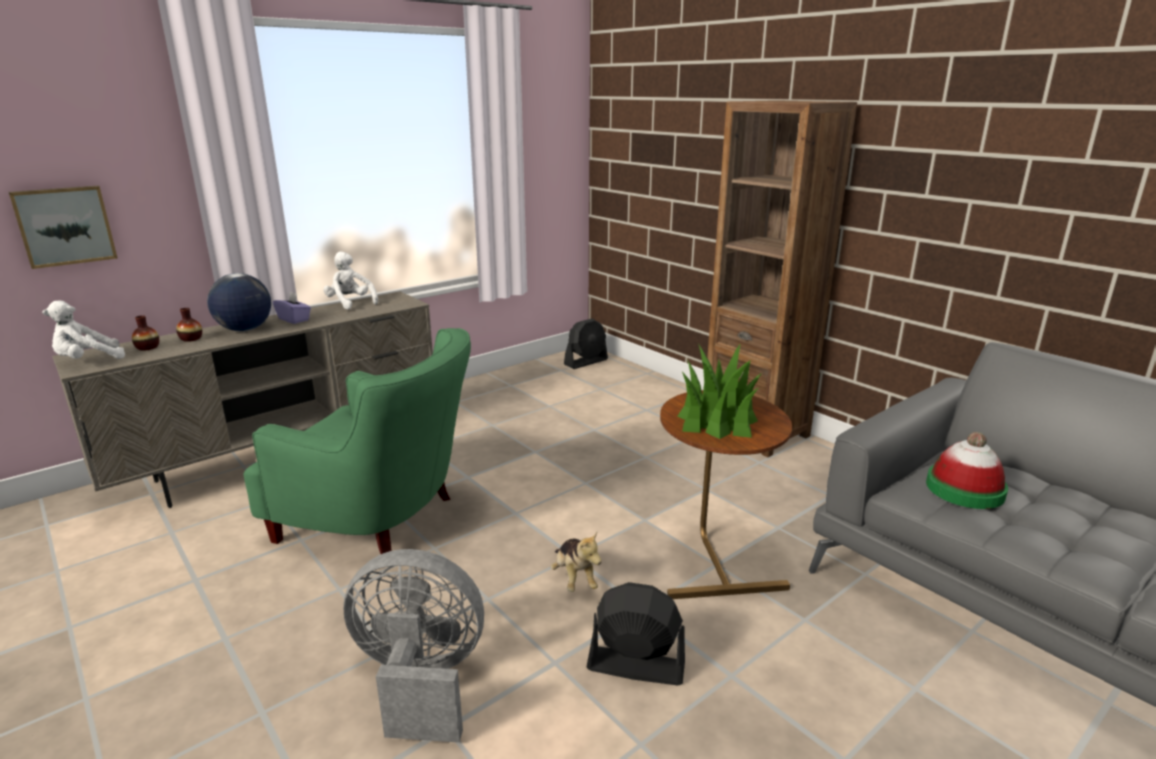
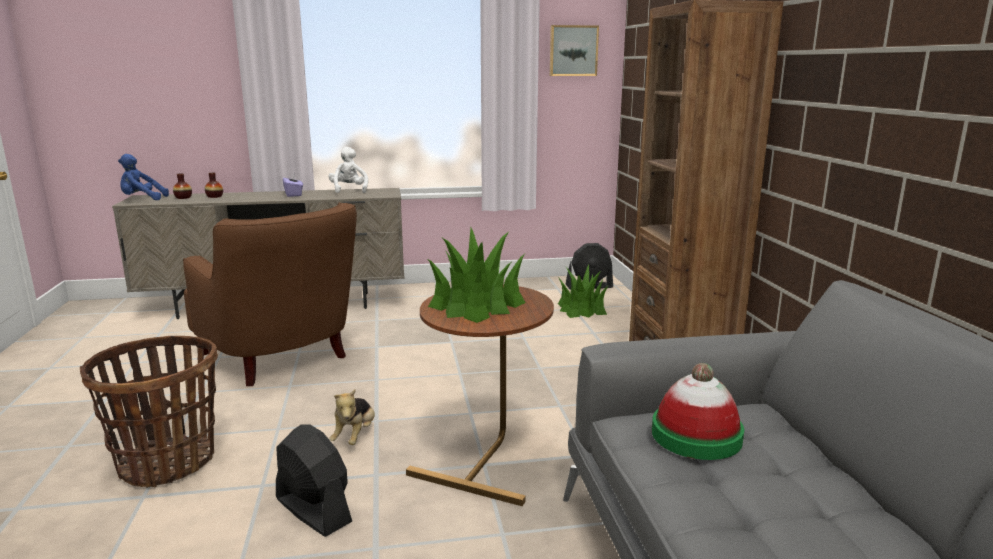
camera: 30 degrees right, 5 degrees down
(64, 226) = (158, 107): picture -> picture (573, 51)
(88, 361) = (141, 199): white plush toy -> blue plush toy
(244, 329) = (253, 196): globe -> none
(380, 519) = (281, 358): green armchair -> brown armchair
(420, 681) = (167, 462): grey fan -> basket
(607, 387) = (581, 309): none -> potted plant

